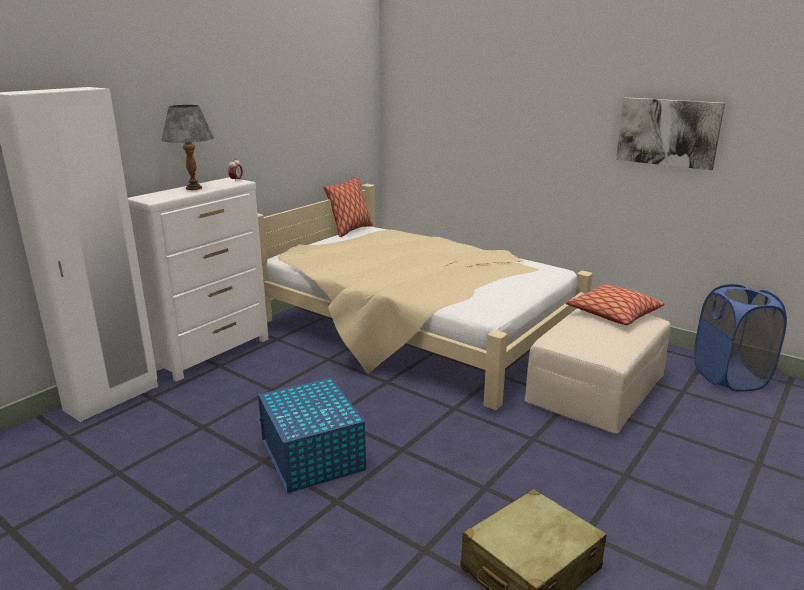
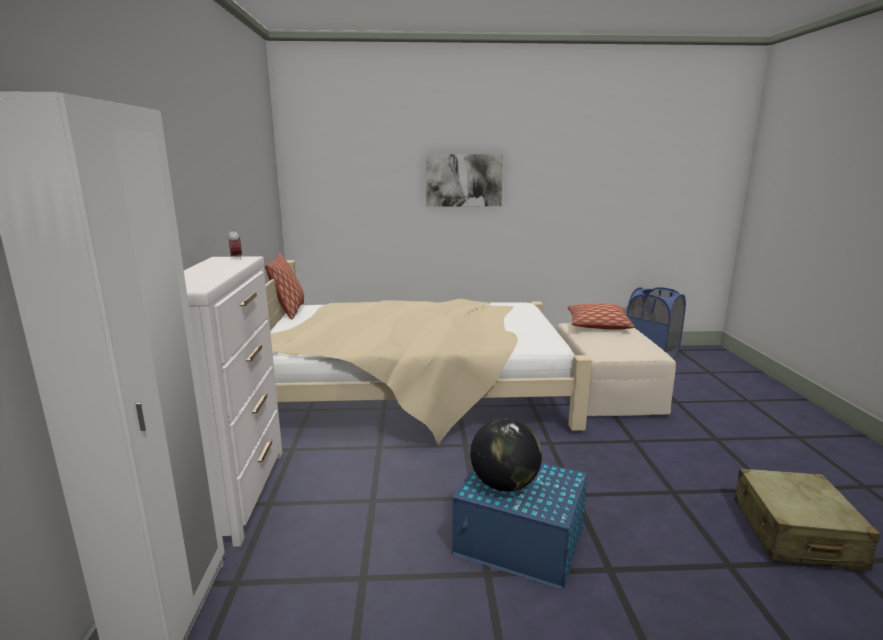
camera: 40 degrees left, 5 degrees down
(194, 188) = (207, 270): grey table lamp -> none
(298, 402) = (504, 484): none -> globe
(668, 132) = (576, 179): picture -> picture (464, 180)

